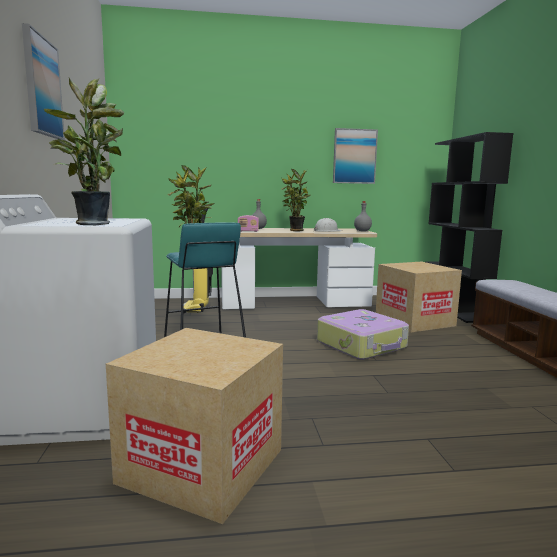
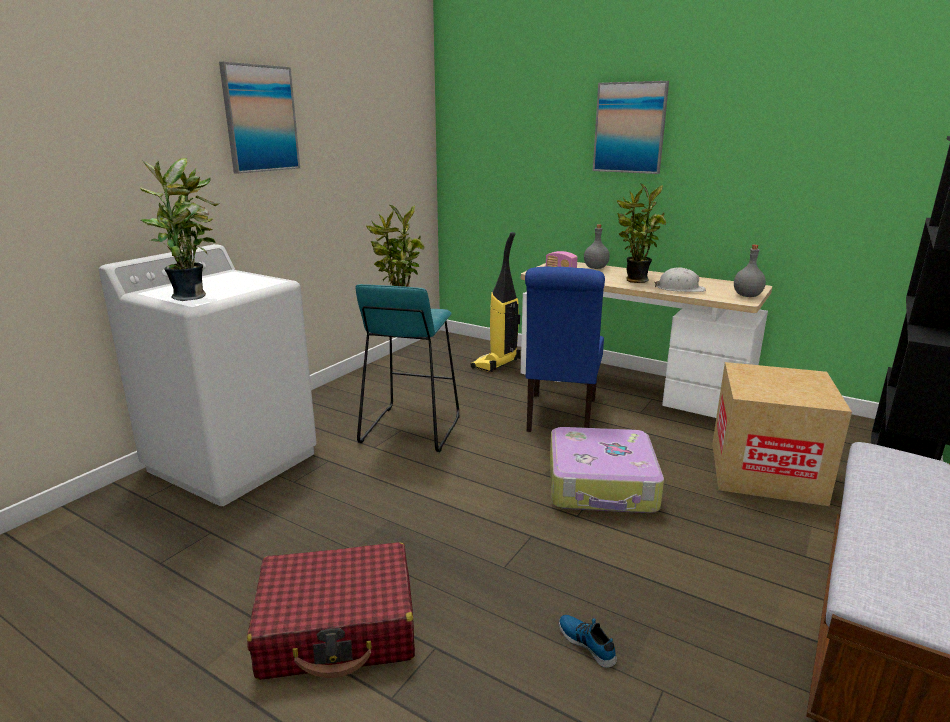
camera: 40 degrees right, 10 degrees up
(202, 466) = (218, 559): cardboard box -> none
(285, 323) = (560, 417): none -> blue chair
(354, 156) = (778, 158): picture -> picture (629, 128)
(363, 457) = (338, 627): none -> red suitcase
(478, 404) = (587, 643): none -> shoe

